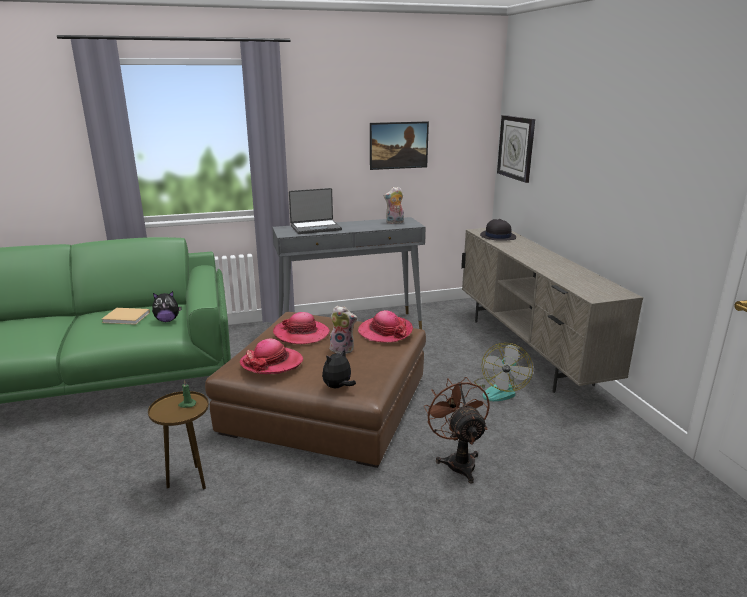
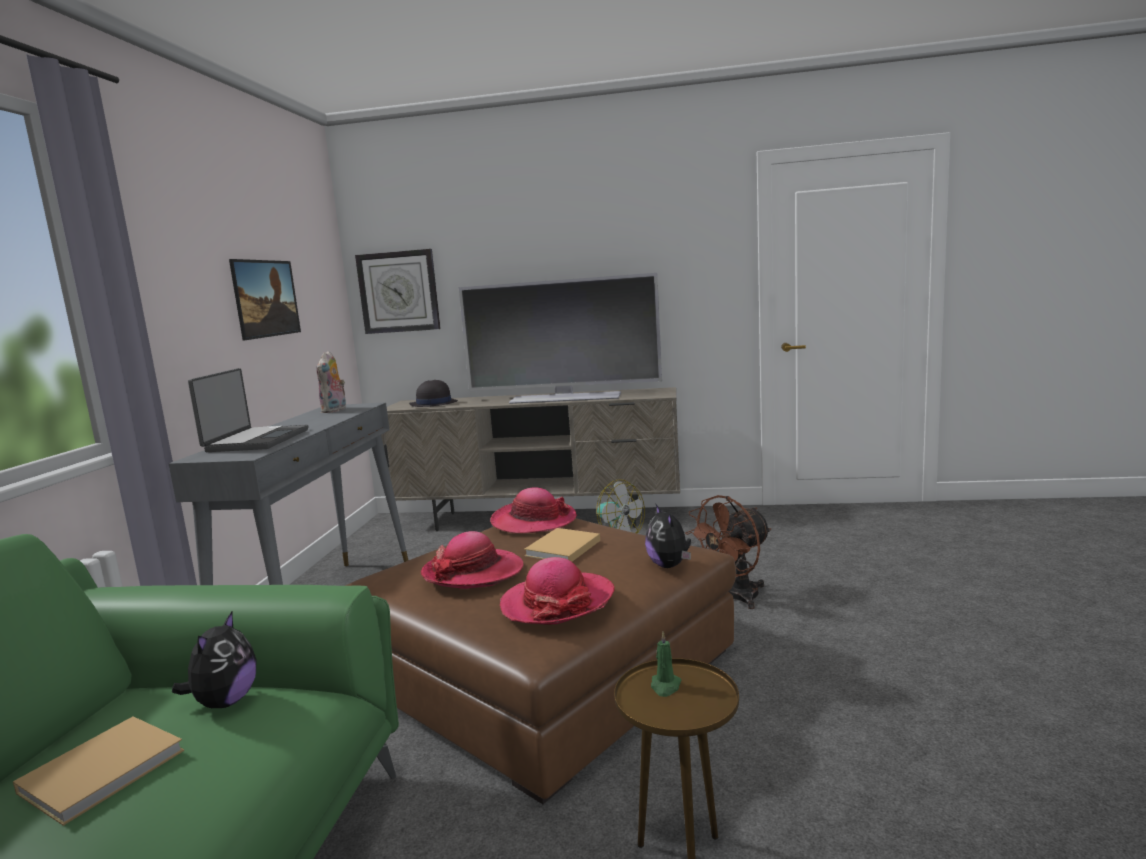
camera: 65 degrees left, 10 degrees down
(343, 349) = (562, 549): plush toy -> beige book
(458, 461) = (734, 598): brown fan -> brown fan turned 45 degrees counterclockwise
(552, 267) = (565, 398): none -> television

